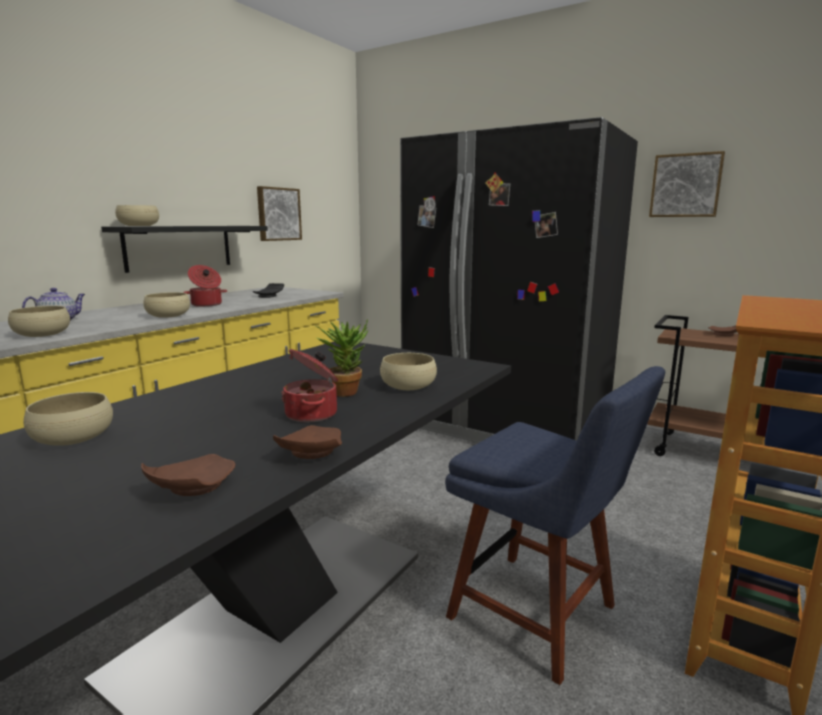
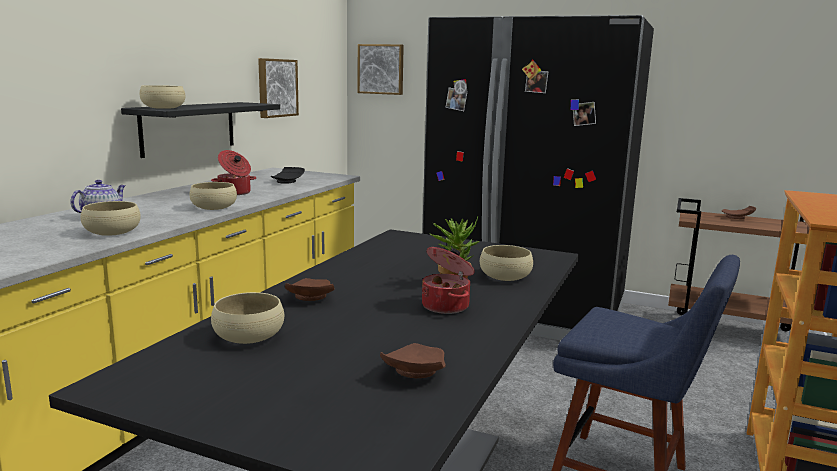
camera: 10 degrees left, 0 degrees up
(310, 453) = (482, 340): brown plate -> brown plate (309, 298)
(685, 185) = (698, 74): picture -> picture (381, 69)

